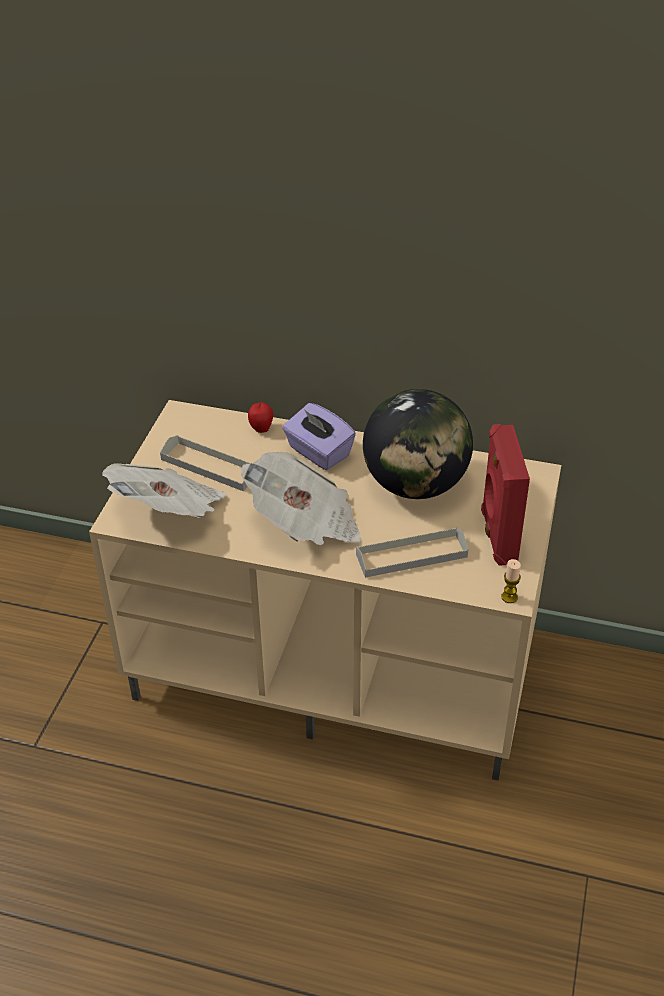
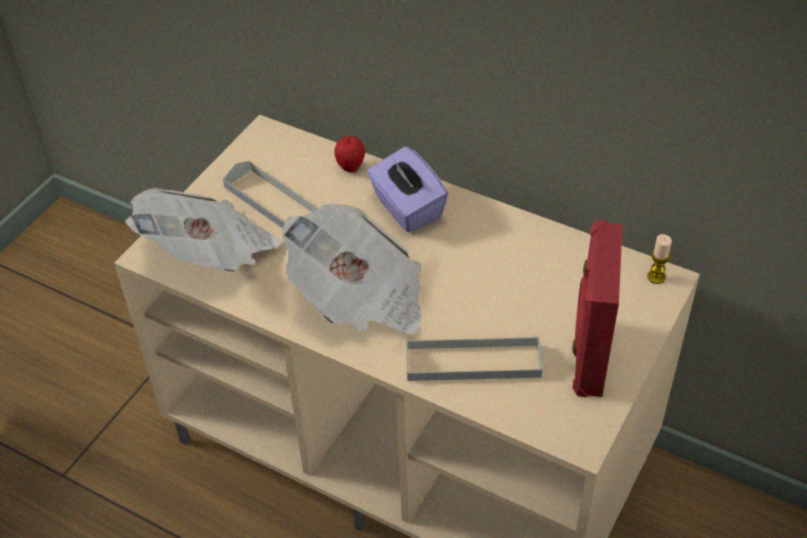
camera: 15 degrees right, 5 degrees up
(415, 485) = (508, 269): globe -> none
(509, 597) = (576, 442): candle -> candle (656, 277)

